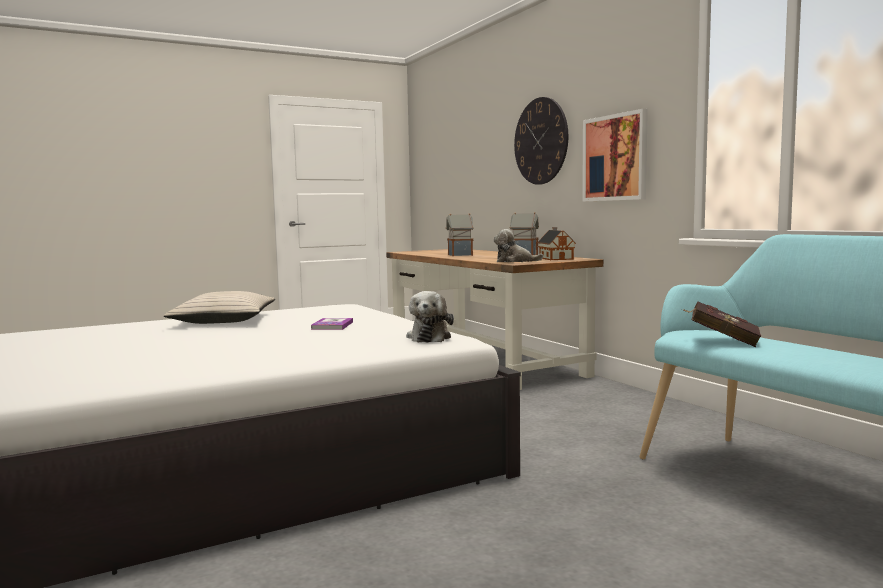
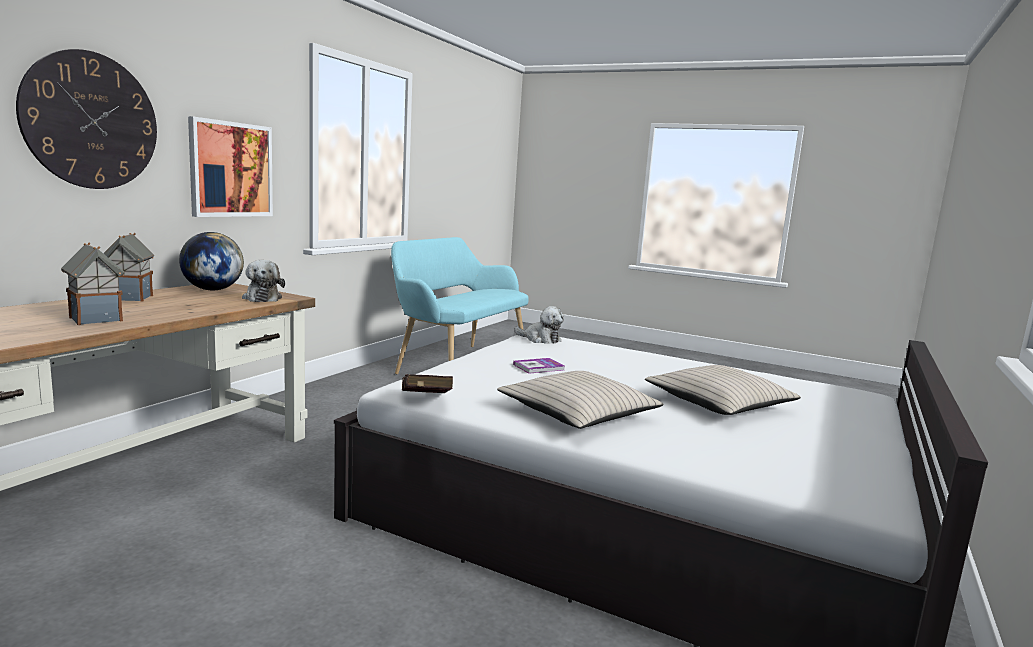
camera: 125 degrees left, 5 degrees up
(134, 347) = (720, 403): none -> beige pillow
(429, 337) = (540, 339): plush toy -> plush toy turned 60 degrees clockwise
(556, 258) = (212, 290): toy house -> globe
(721, 341) = (468, 302): red book -> red book (425, 402)

